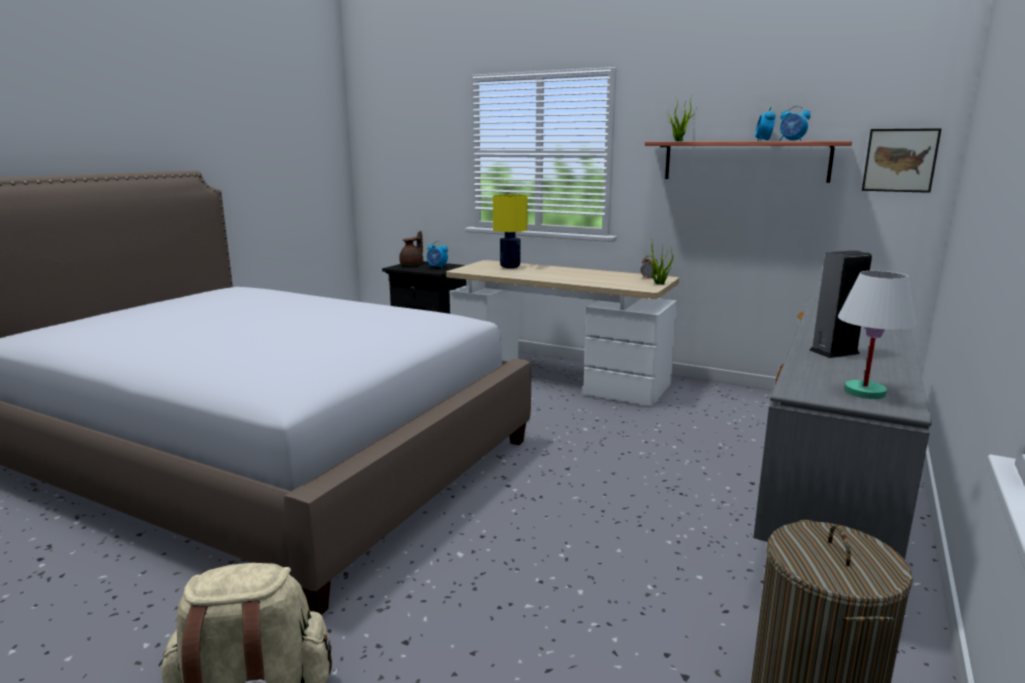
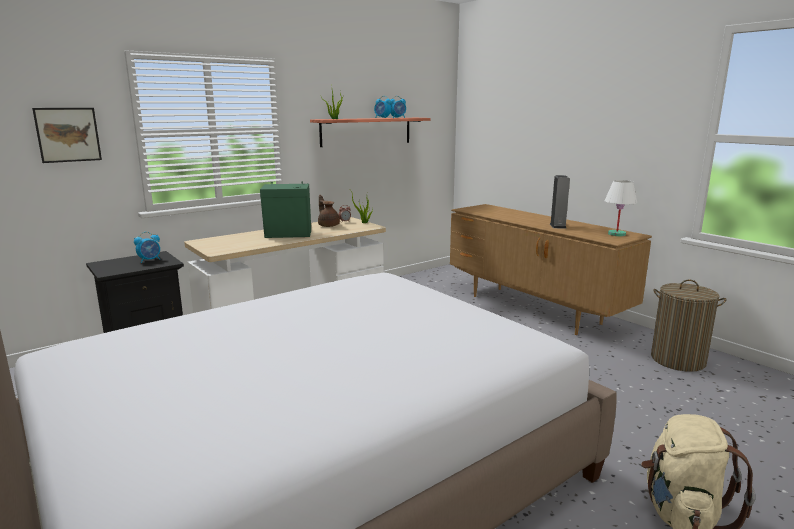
camera: 65 degrees left, 0 degrees up
(412, 264) = (111, 265): brown teapot -> brown teapot (328, 225)
(509, 267) = (237, 239): yellow table lamp -> none
(553, 274) = (289, 235): none -> green speaker
(825, 507) = (532, 309): grey dresser -> brown dresser
(900, 160) = (435, 127): picture -> picture (68, 134)

